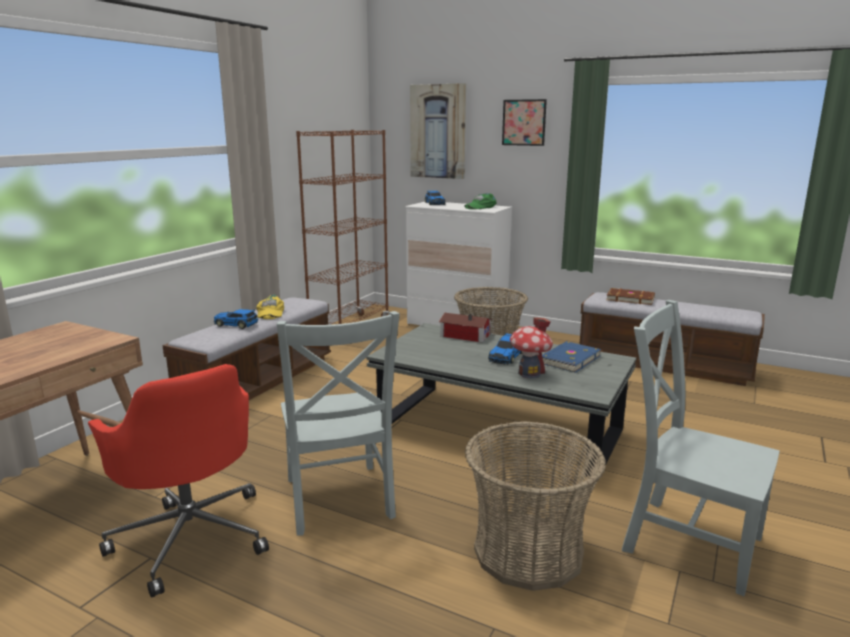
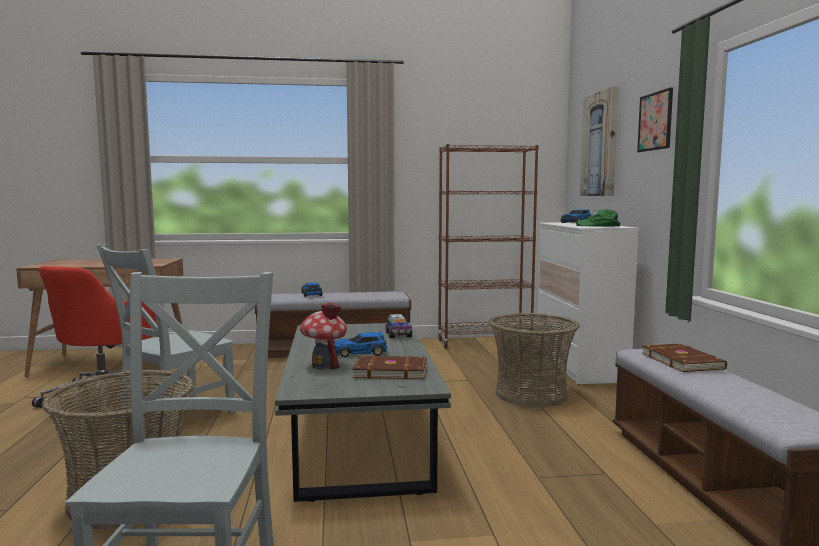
camera: 55 degrees right, 10 degrees down
(270, 312) = (350, 294): yellow cap -> none
(464, 335) = (398, 335): toy house -> toy truck
(568, 359) = (390, 371): blue book -> brown book

